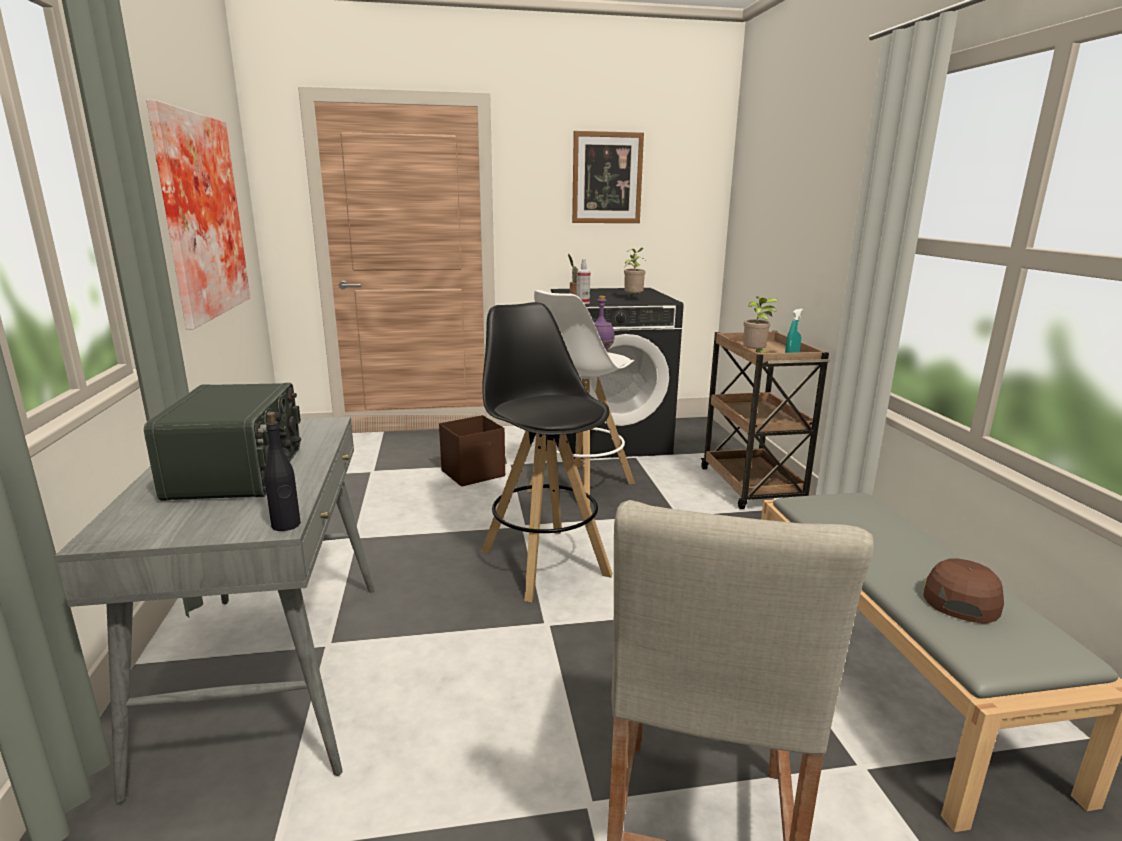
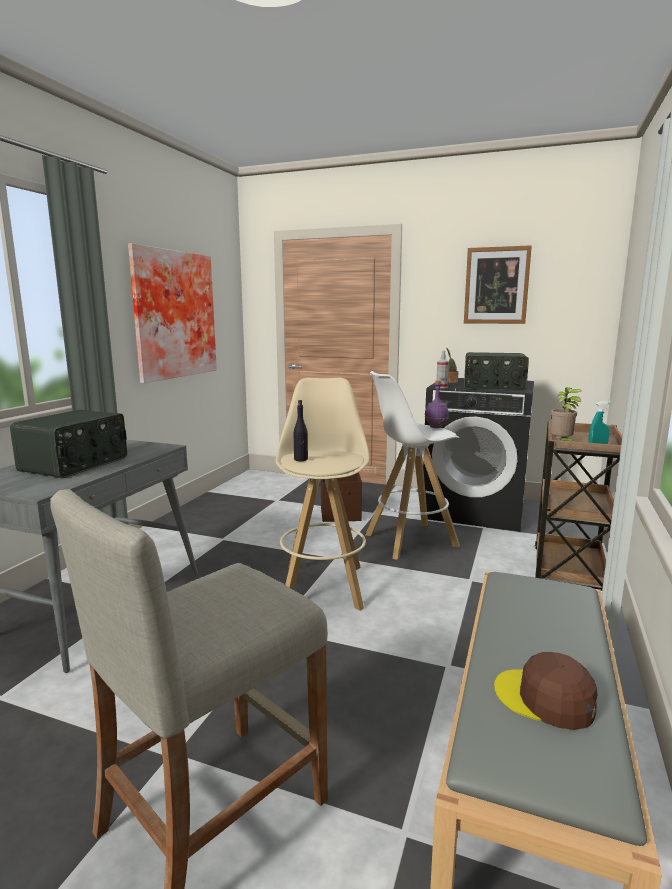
camera: 30 degrees right, 5 degrees down
(286, 525) = (43, 493): black bottle -> black bottle (301, 459)
(544, 561) = (323, 585): black stool -> beige stool
(633, 298) = (493, 387): potted plant -> radio
(960, 598) = (545, 699): brown cap -> brown cap turned 120 degrees counterclockwise

